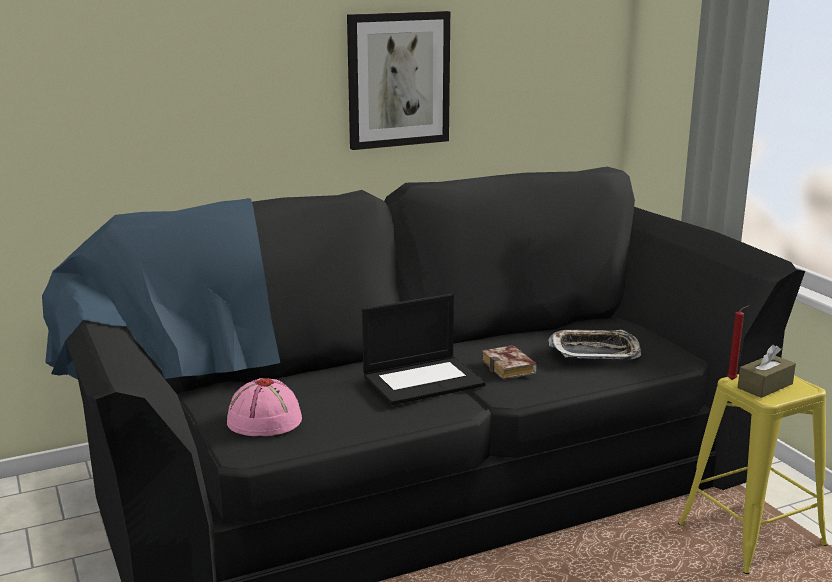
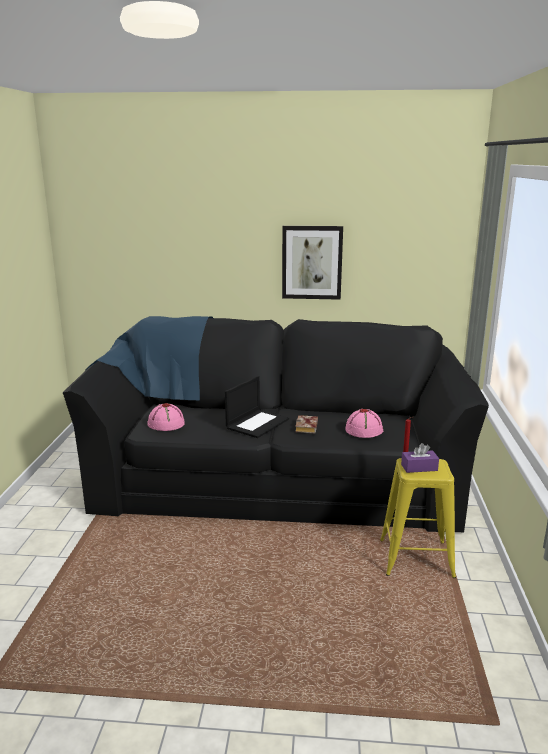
camera: 30 degrees right, 0 degrees up
(423, 380) = (257, 423): laptop -> laptop turned 60 degrees counterclockwise
(595, 351) = (364, 430): tray -> pink hat
(765, 386) = (419, 467): brown tissue box -> purple tissue box

